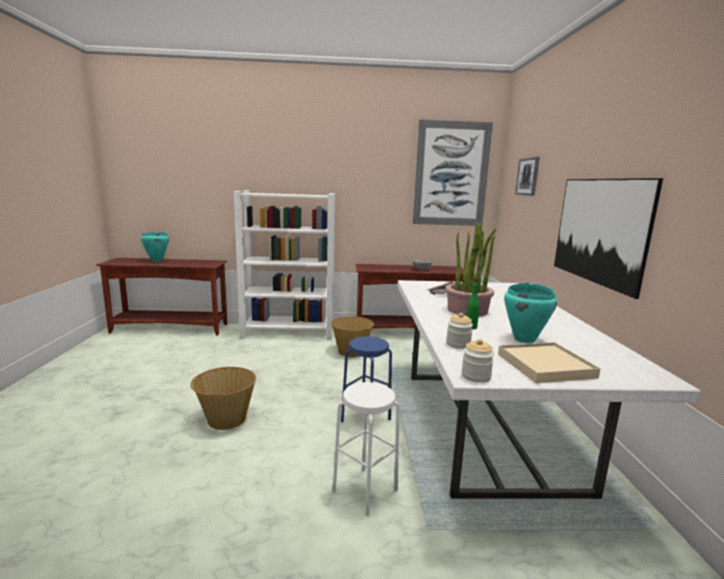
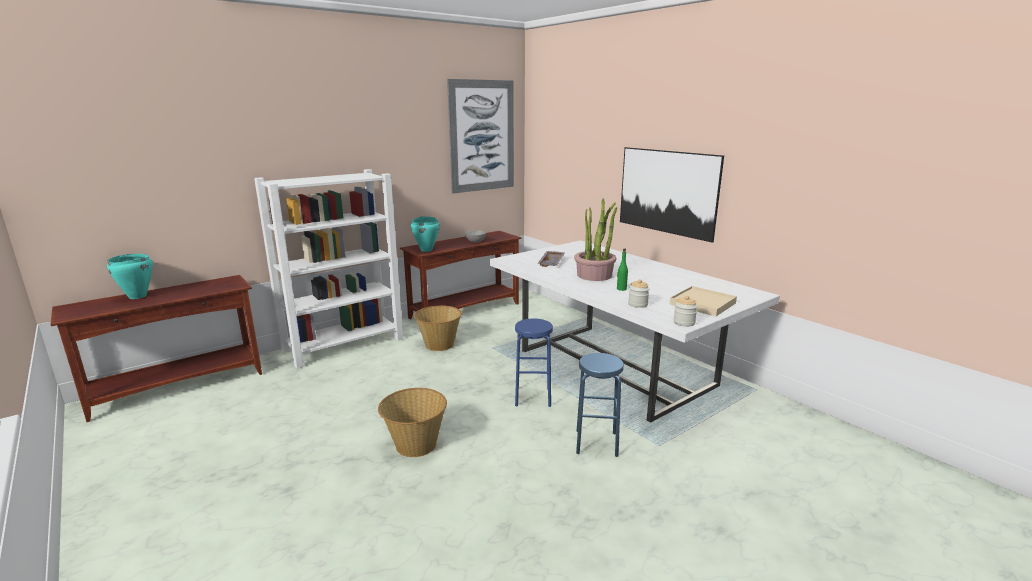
camera: 35 degrees left, 5 degrees up
(365, 490) = (596, 443): white stool -> blue stool
(525, 340) = (665, 289): turquoise cooking pot -> turquoise cooking pot (426, 250)
(528, 176) = (568, 139): picture -> none

